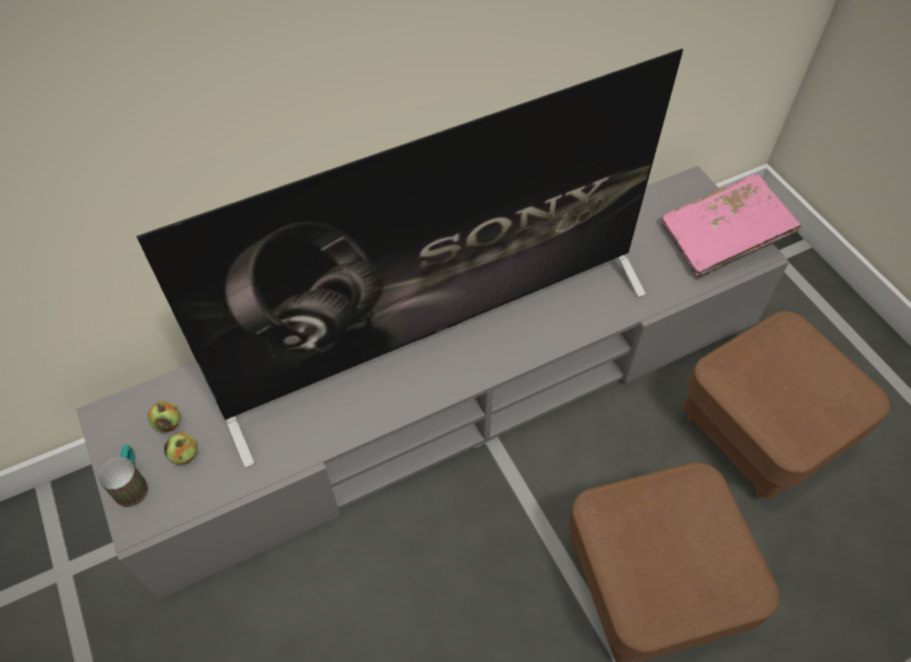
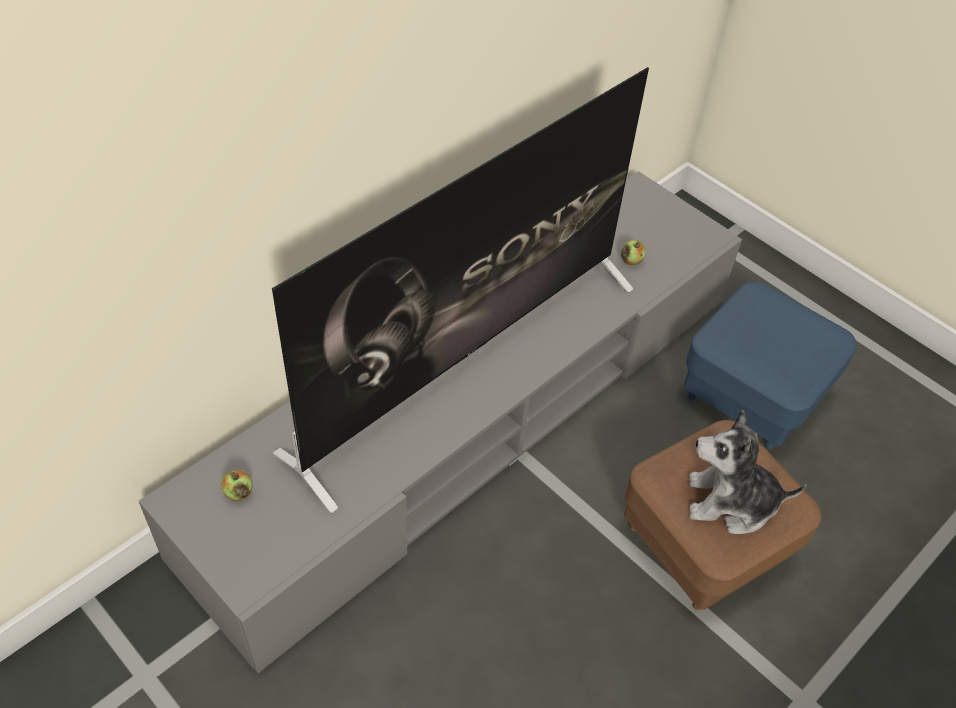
camera: 20 degrees left, 5 degrees down
(133, 484) = (227, 553): mug -> none
(185, 455) = (267, 516): apple -> apple (631, 260)
(674, 562) = (730, 502): none -> plush toy
(722, 238) = (681, 229): pink book -> none
(760, 432) = (752, 395): brown ottoman -> blue ottoman

